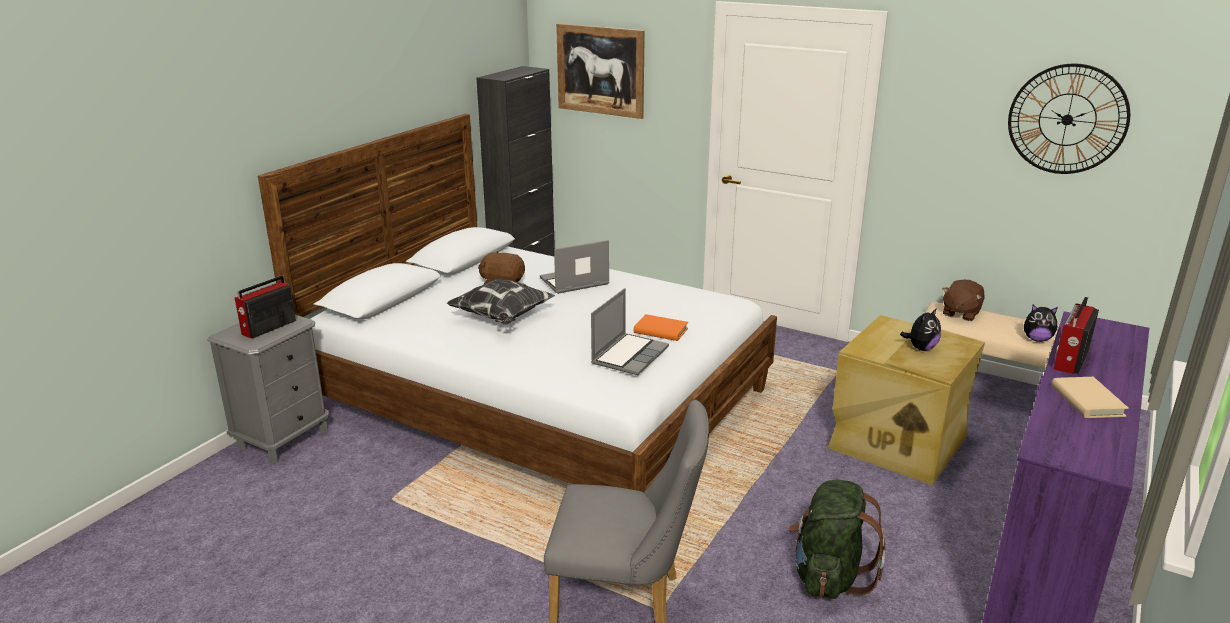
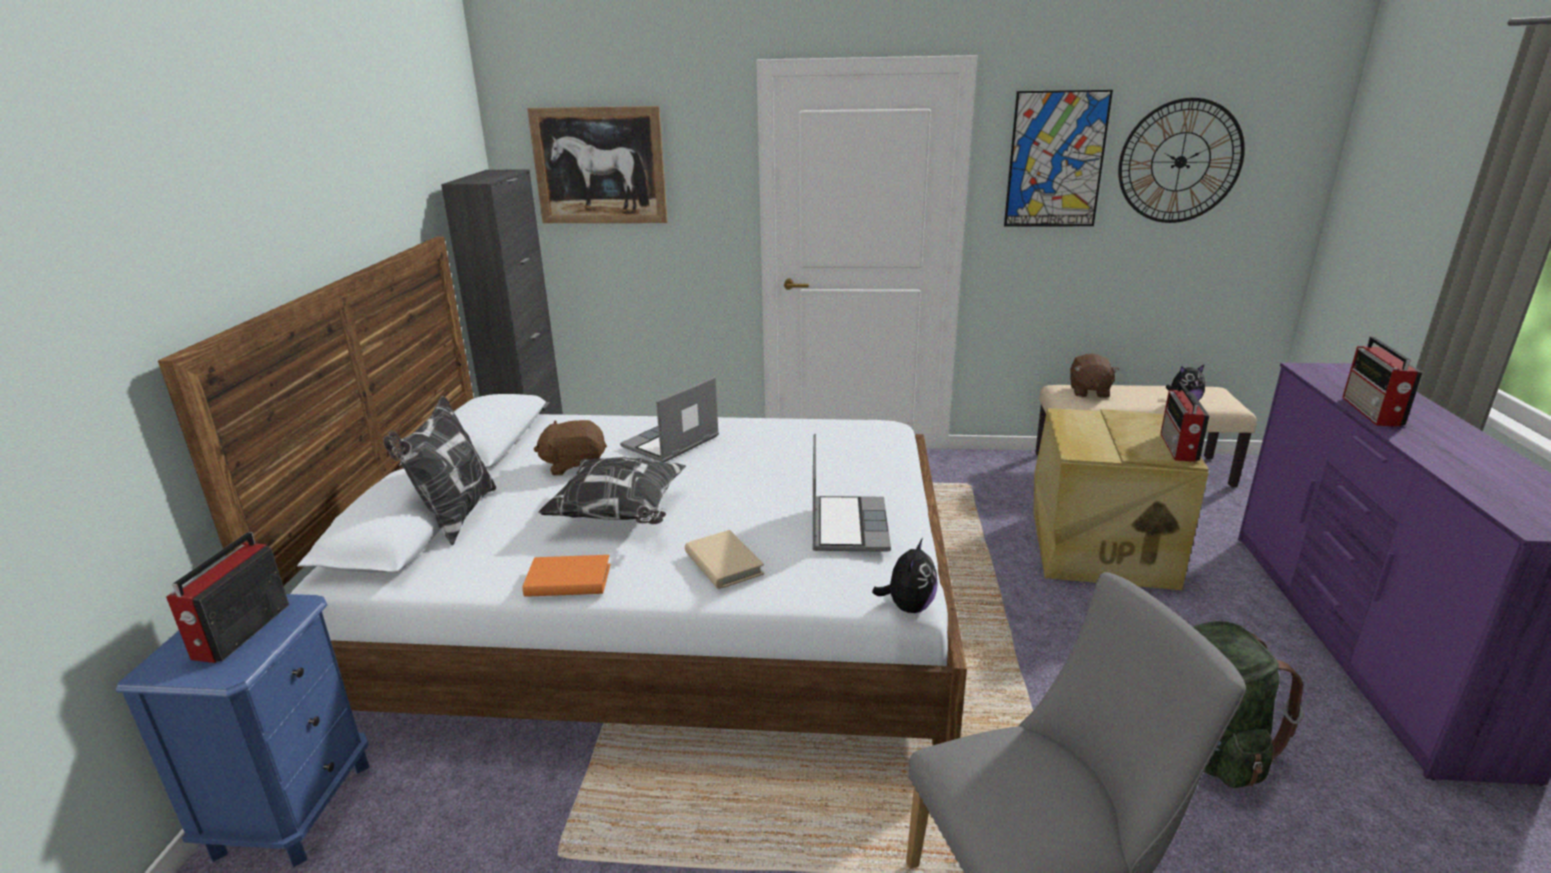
camera: 25 degrees left, 0 degrees up
(284, 439) = (293, 808): grey nightstand -> blue nightstand
(412, 298) = (455, 517): none -> pillow
(660, 331) = (845, 482): orange book -> orange book (568, 581)
(921, 348) = (1133, 435): plush toy -> plush toy (908, 606)
(947, 364) = (1178, 448): none -> radio
(952, 105) = (1056, 160): none -> picture
(1087, 401) = (1461, 453): beige book -> beige book (723, 563)

